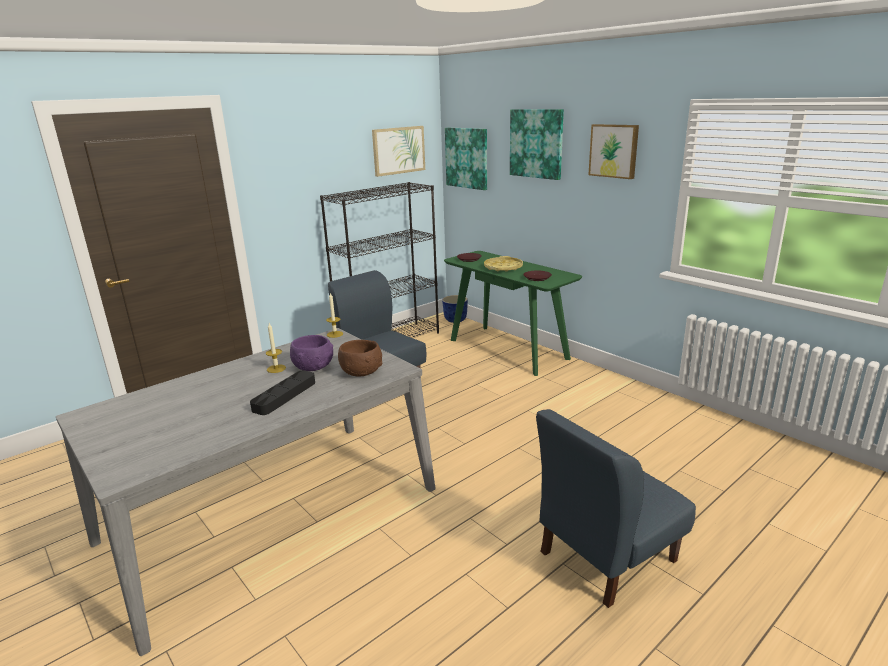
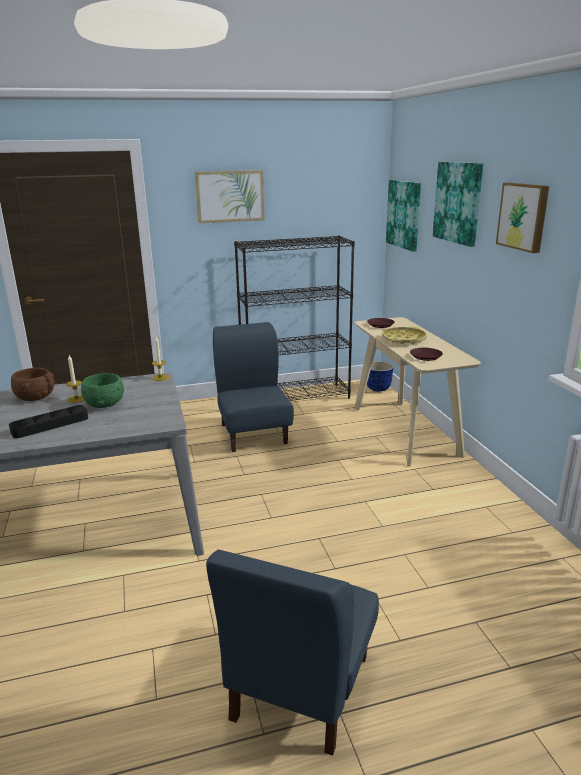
camera: 25 degrees right, 0 degrees up
(313, 366) = (105, 404): purple bowl -> green bowl
(361, 371) = (134, 418): brown bowl -> brown bowl (35, 397)
(398, 150) = (332, 201): picture -> picture (230, 196)
(508, 349) = (405, 430): green console table -> beige console table
(606, 556) = (299, 687): blue chair -> blue chair turned 60 degrees counterclockwise

